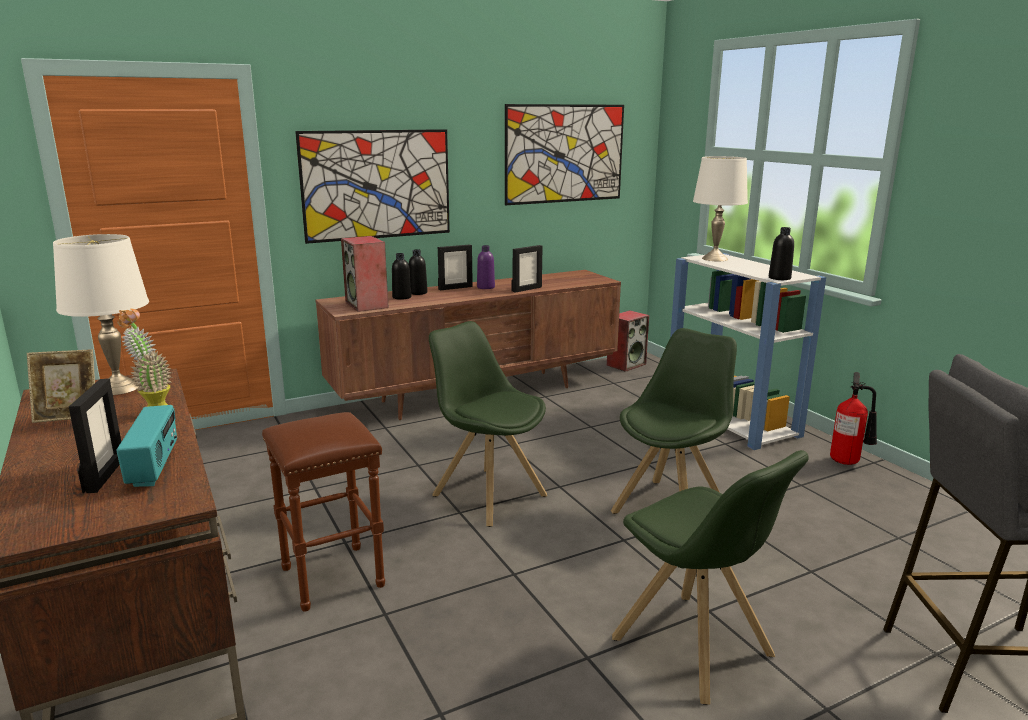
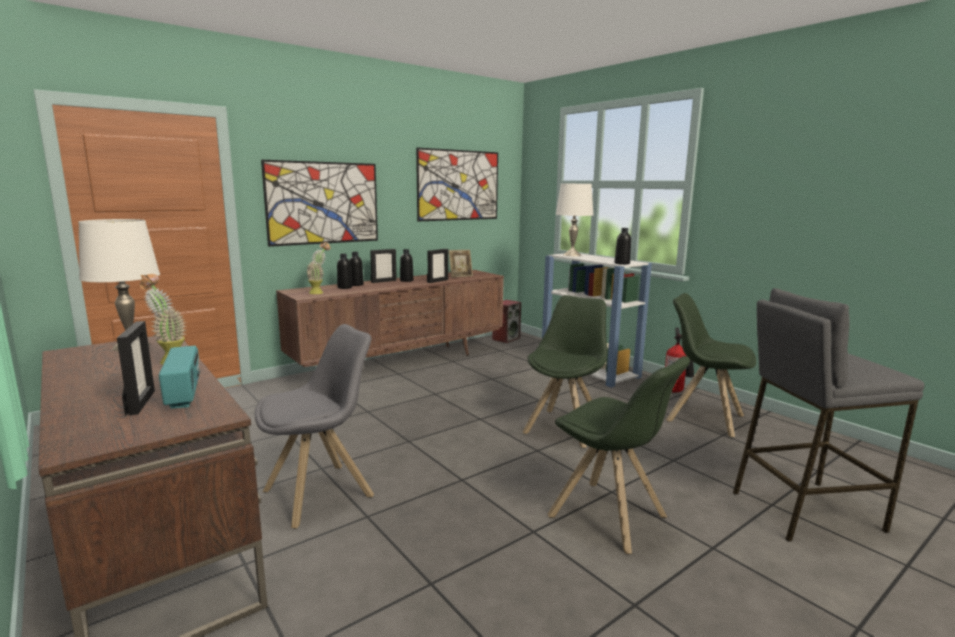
camera: 10 degrees left, 5 degrees down
(69, 416) = (92, 366): picture frame -> picture frame (460, 276)
(335, 577) = (319, 493): brown stool -> grey chair
(367, 305) = (319, 292): speaker -> potted plant
(485, 287) = (406, 280): purple bottle -> black bottle
(488, 495) = (428, 428): green chair -> green chair (704, 418)

